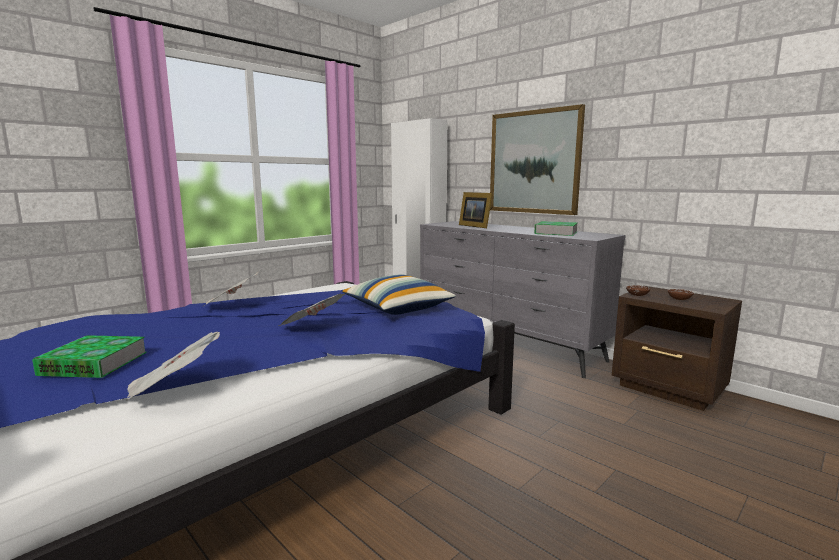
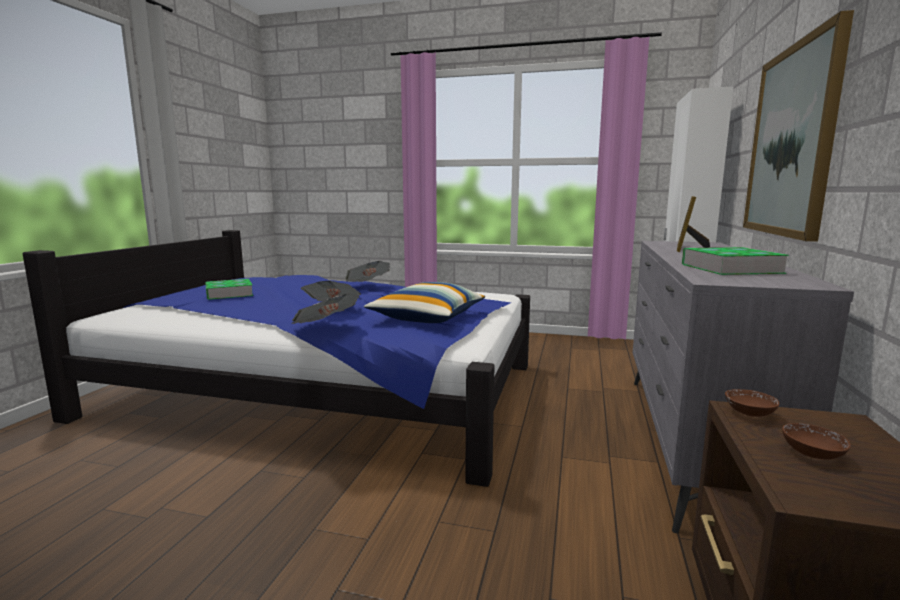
camera: 60 degrees right, 0 degrees up
(173, 387) = (199, 312): newspaper -> newspaper (326, 327)

